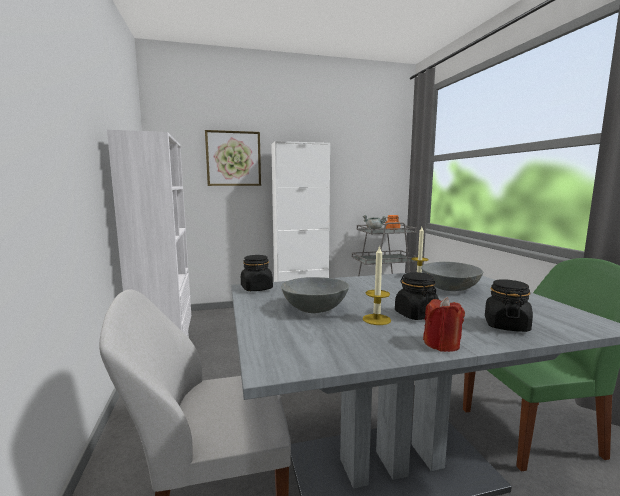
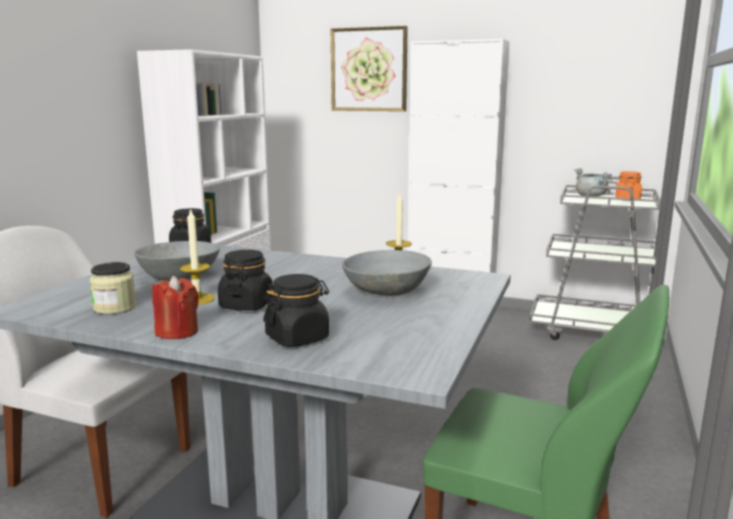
camera: 35 degrees right, 5 degrees up
(345, 342) = (115, 308): none -> jar

